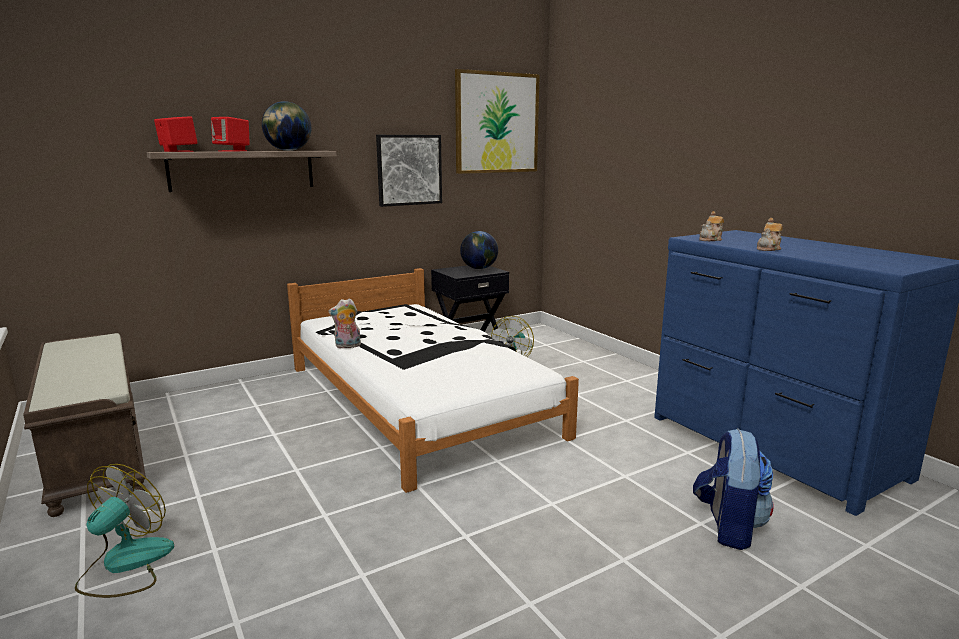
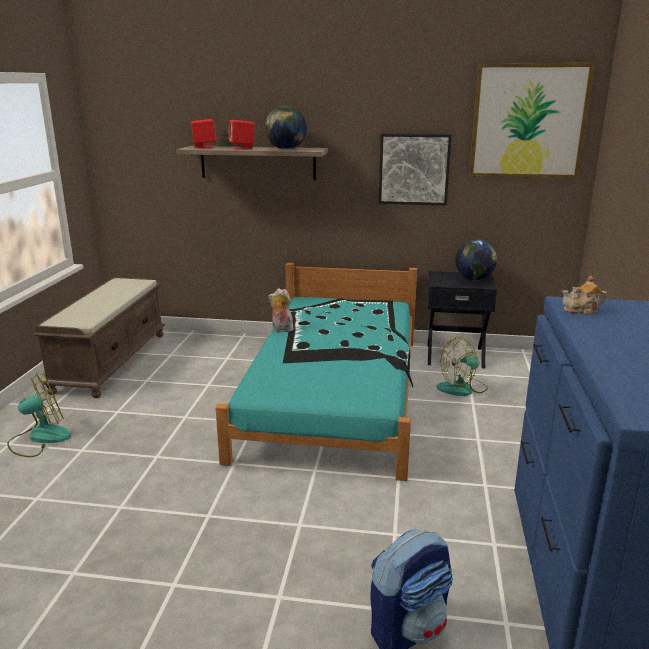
camera: 40 degrees right, 5 degrees up
(416, 399) = (334, 393): white bed -> turquoise bed
(769, 249) = (601, 341): teapot -> none

